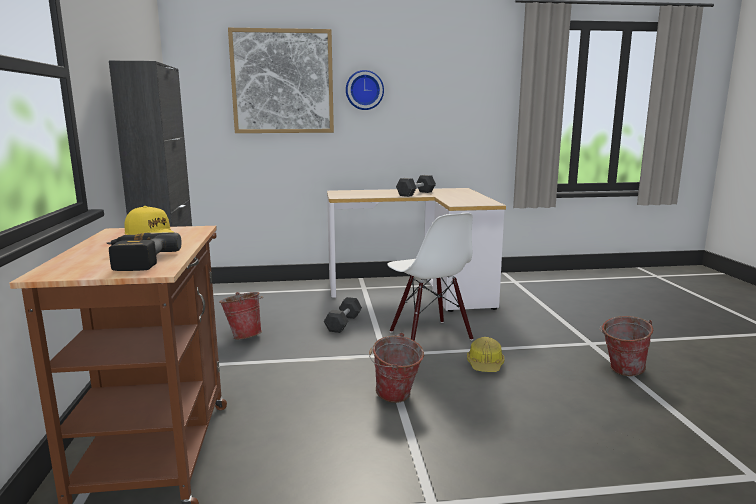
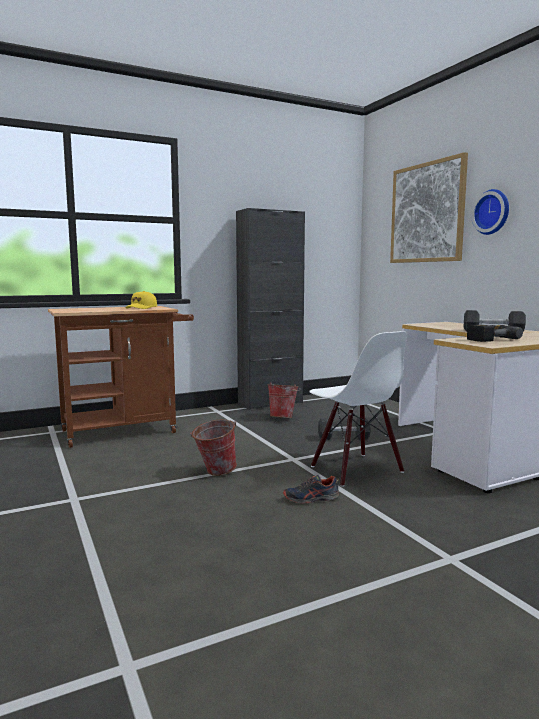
camera: 70 degrees right, 5 degrees down
(135, 261) = (83, 310): power drill -> power drill (487, 339)
(429, 336) = (355, 469): white chair -> white chair turned 75 degrees counterclockwise
(485, 364) = (311, 499): hard hat -> shoe
(621, 371) = (371, 581): bucket -> none

